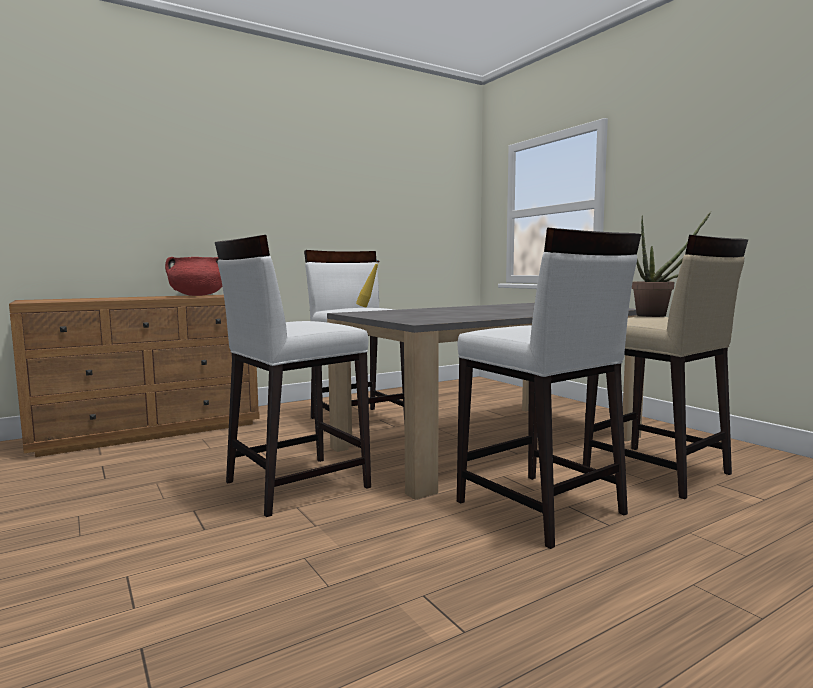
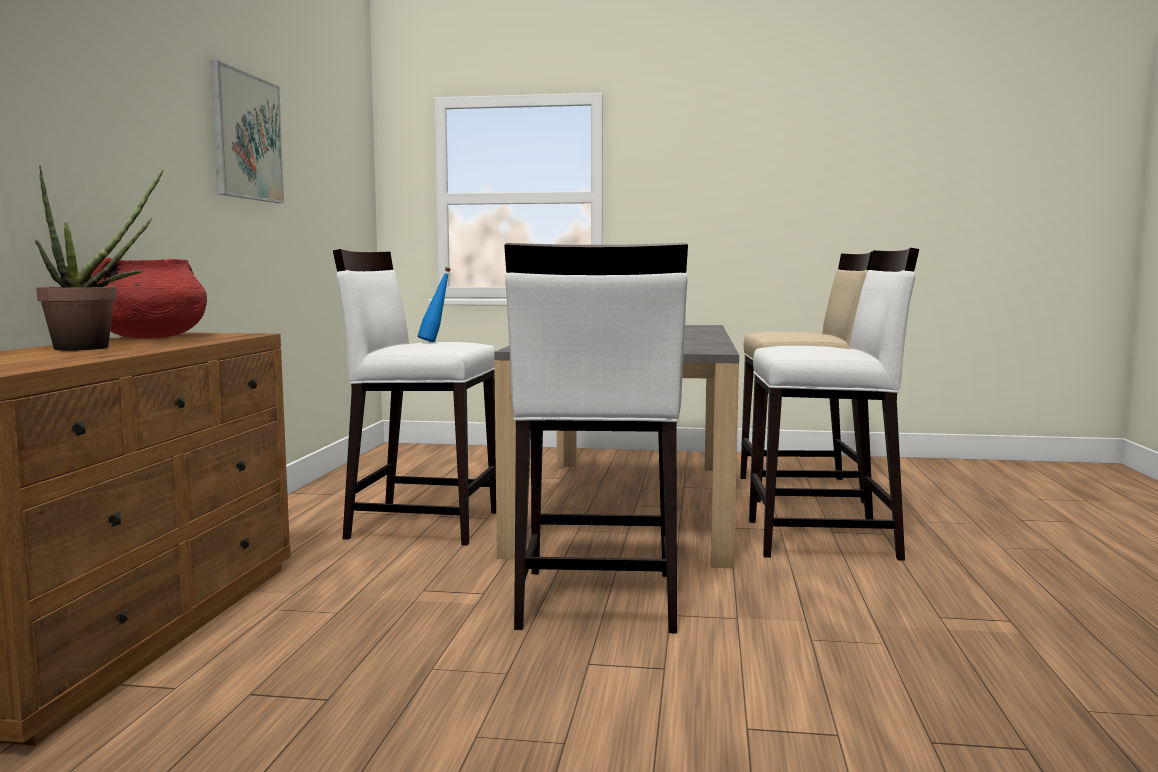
camera: 50 degrees left, 0 degrees up
(326, 190) = (246, 137): none -> picture
(368, 307) = (435, 341): yellow bottle -> blue bottle
(658, 315) = (784, 330): potted plant -> potted plant (94, 347)

